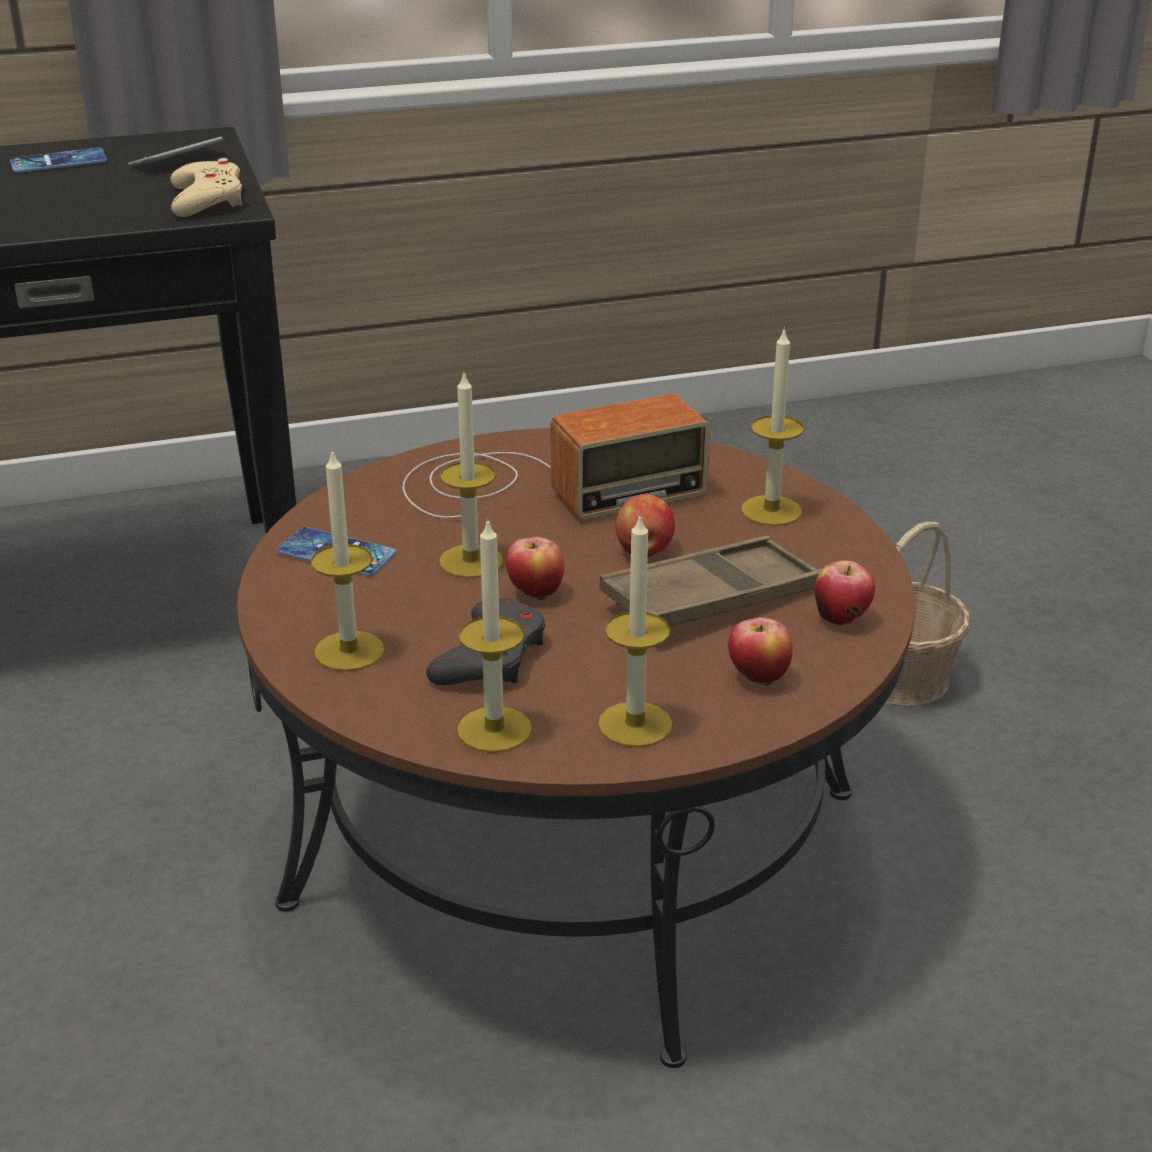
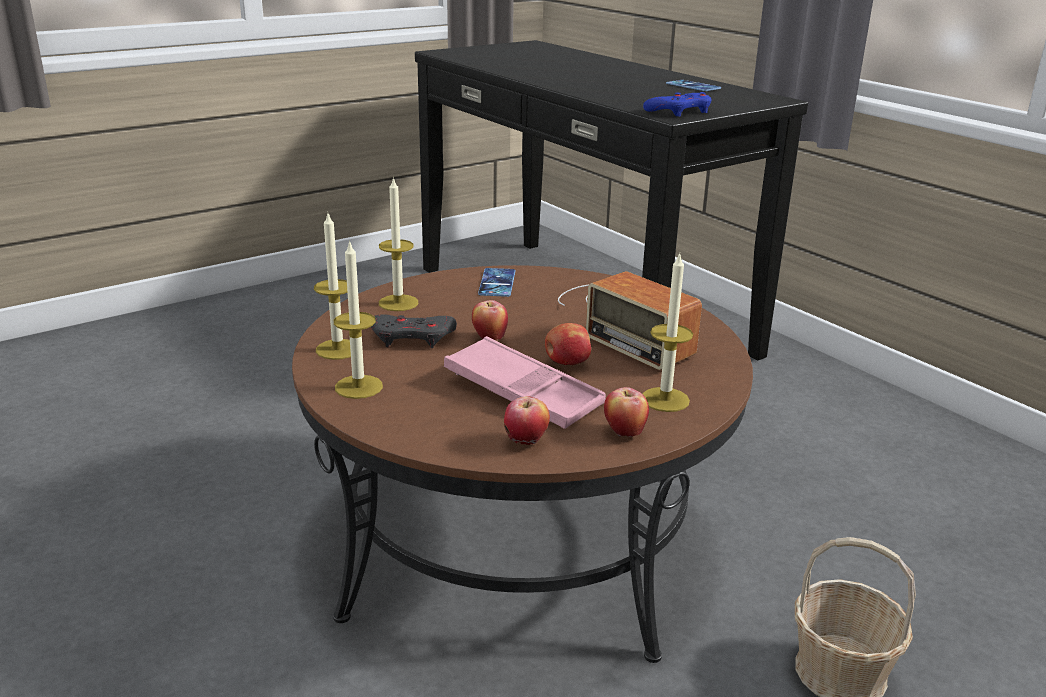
camera: 70 degrees right, 5 degrees down
(177, 160) = (731, 100): phone -> none
(207, 199) = (680, 111): beige game controller -> blue game controller
(471, 561) = (514, 316): candle -> none
(712, 598) = (523, 392): brown tray -> pink tray
(758, 679) = (429, 419): apple -> apple (624, 433)

